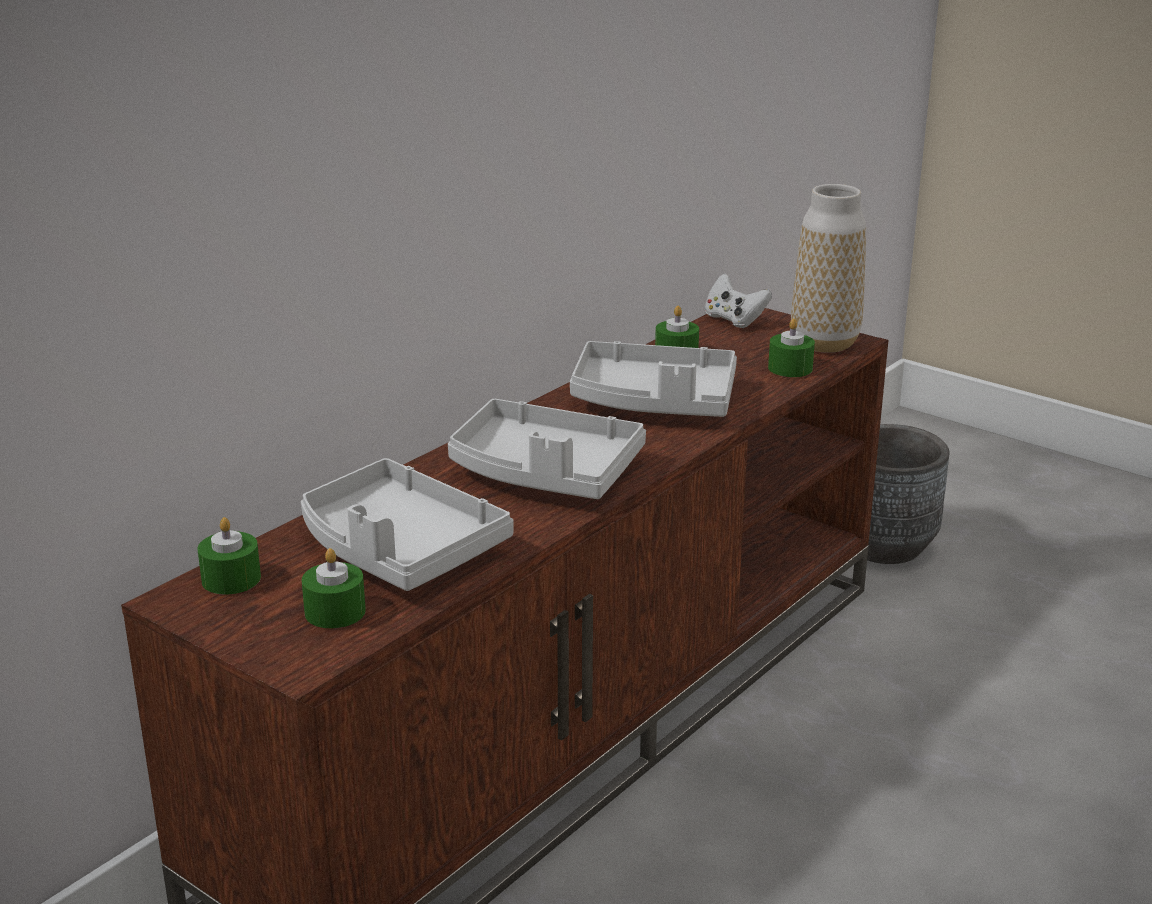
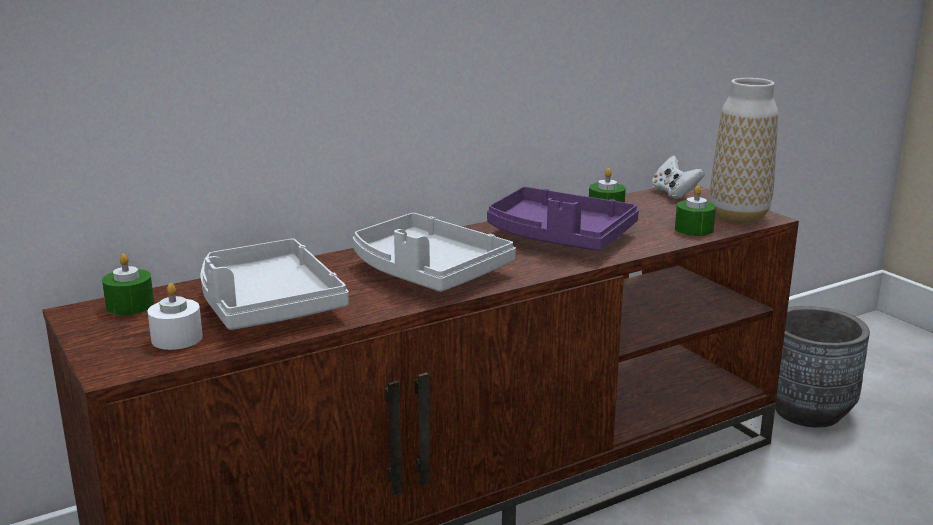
camera: 20 degrees right, 5 degrees down
(335, 611) = (177, 338): green candle -> white candle
(654, 402) = (559, 237): grey tray -> purple tray

